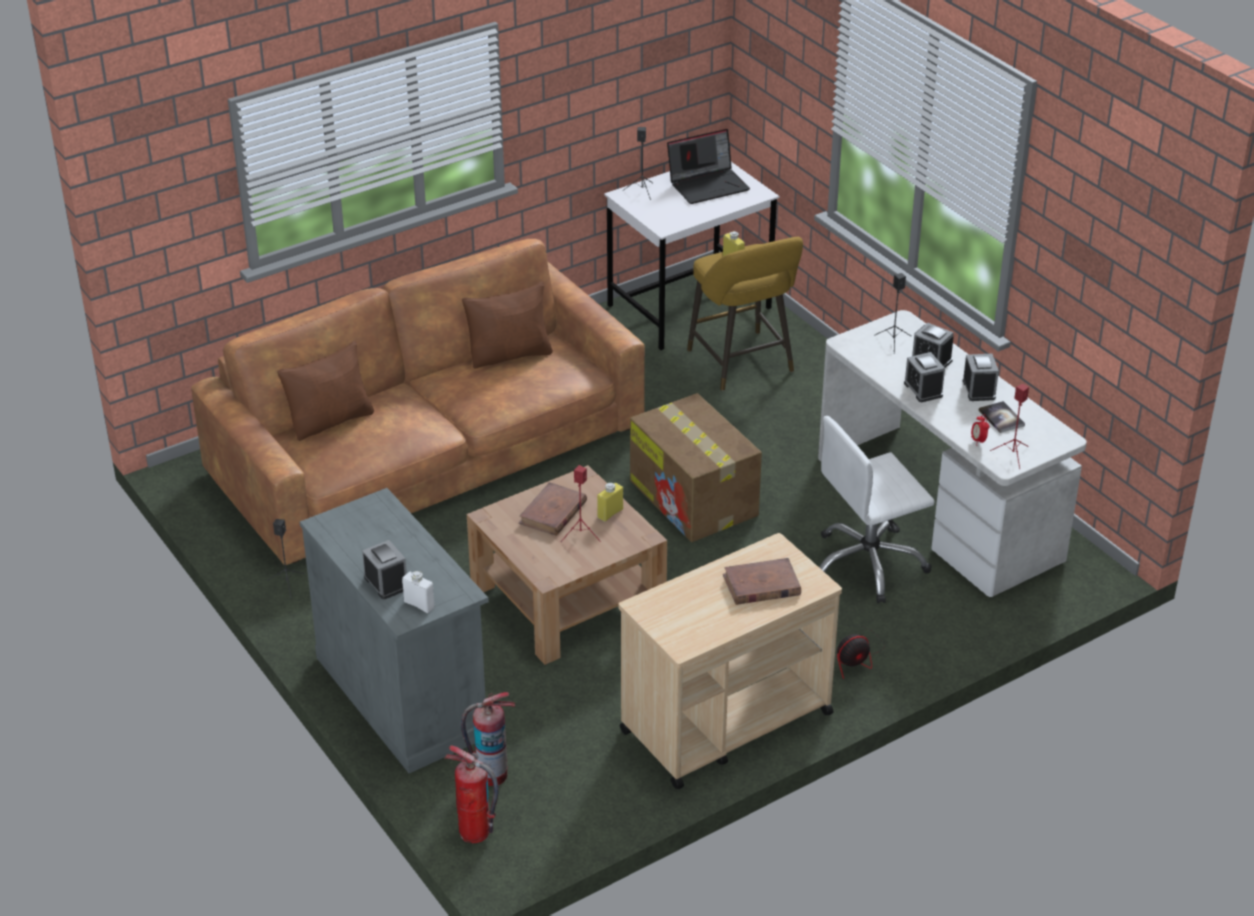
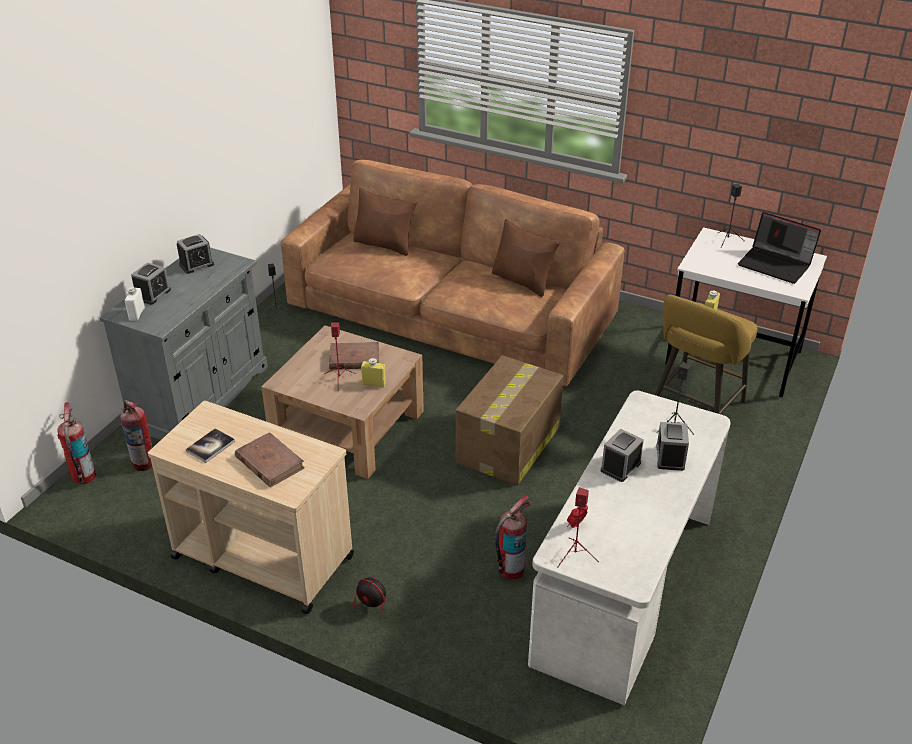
camera: 60 degrees right, 0 degrees up
(868, 564) = (510, 570): white office chair -> fire extinguisher
(979, 389) = (656, 501): alarm clock -> alarm clock (196, 265)
(1001, 418) = (626, 529): book -> book (210, 446)

